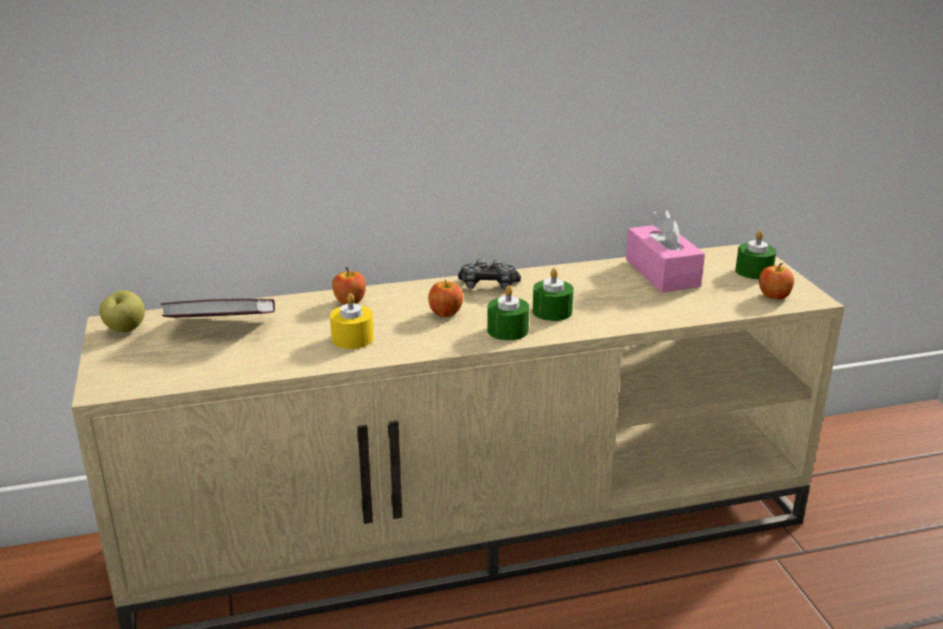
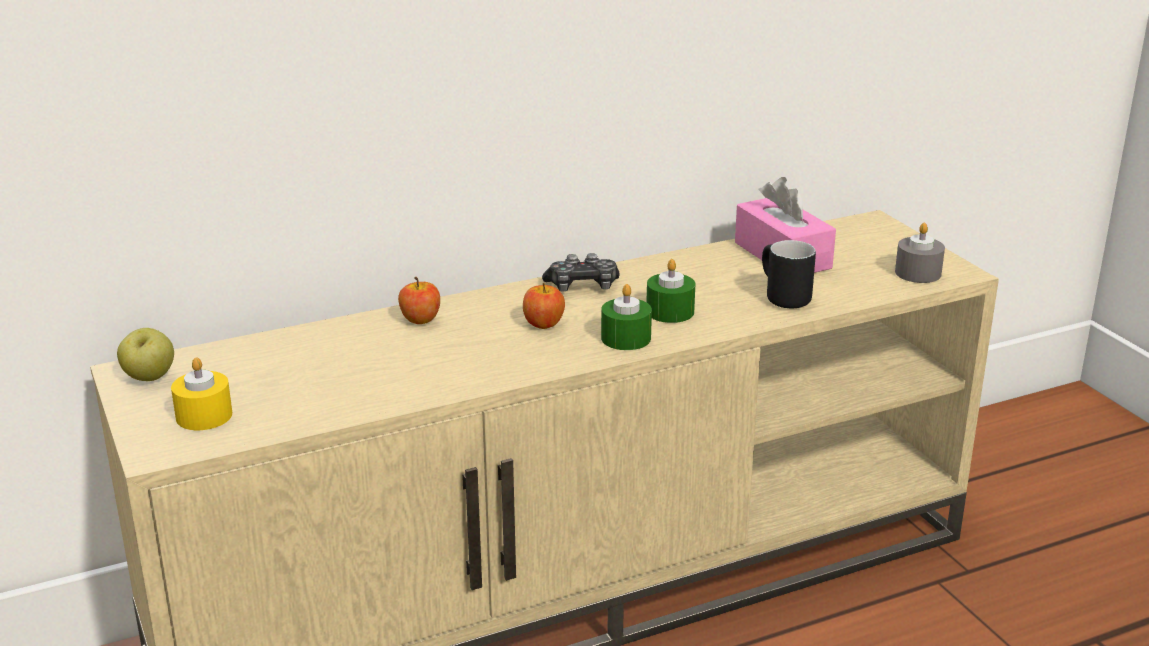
camera: 10 degrees left, 0 degrees up
(222, 328) = (273, 365): book -> none
(352, 338) = (442, 364): yellow candle -> yellow candle (204, 416)
(648, 307) = (779, 297): none -> black mug
(754, 271) = (886, 245): green candle -> none
(774, 296) = (918, 273): apple -> grey candle

